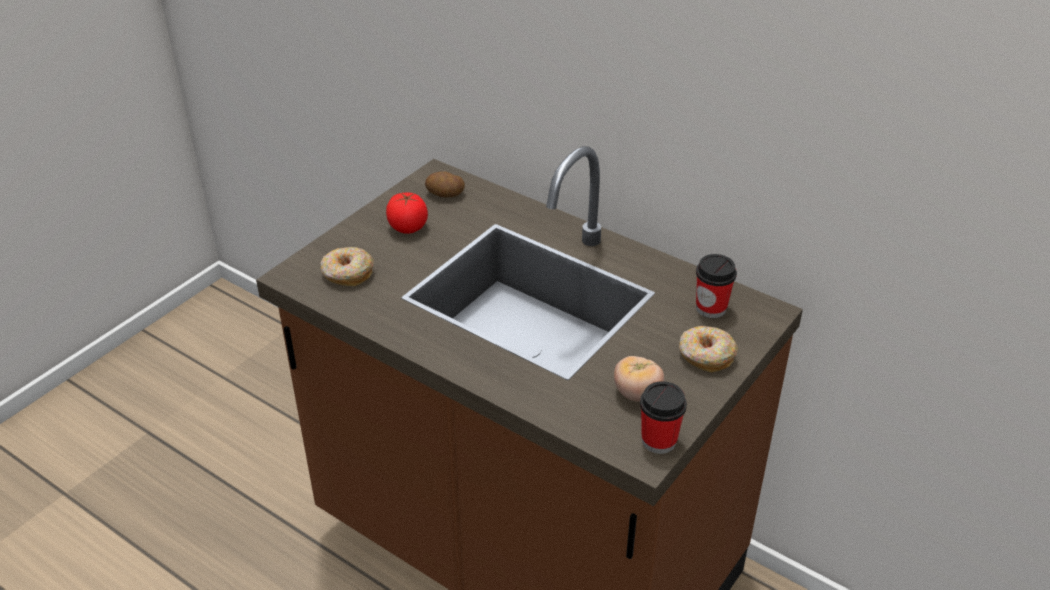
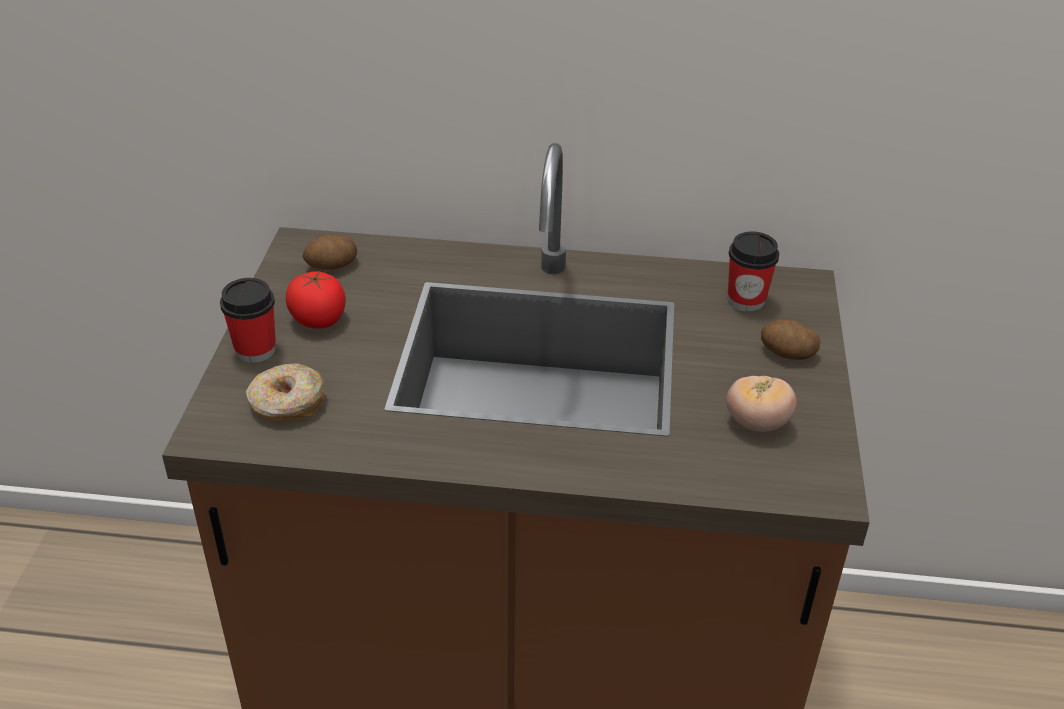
camera: 30 degrees left, 0 degrees up
(659, 440) = (825, 466): cup -> cup (255, 350)
(705, 356) = (787, 353): donut -> potato

